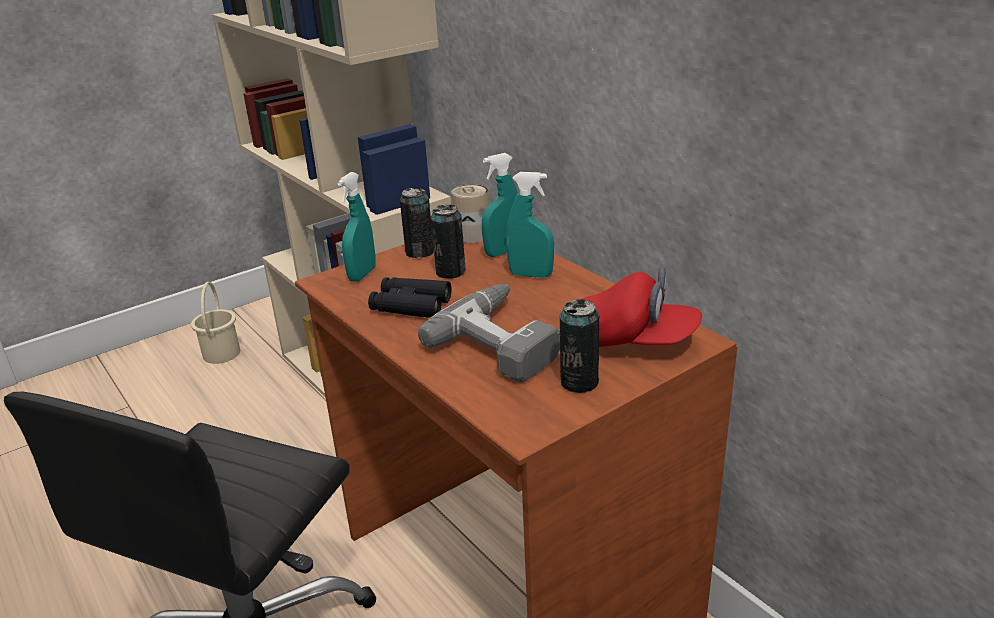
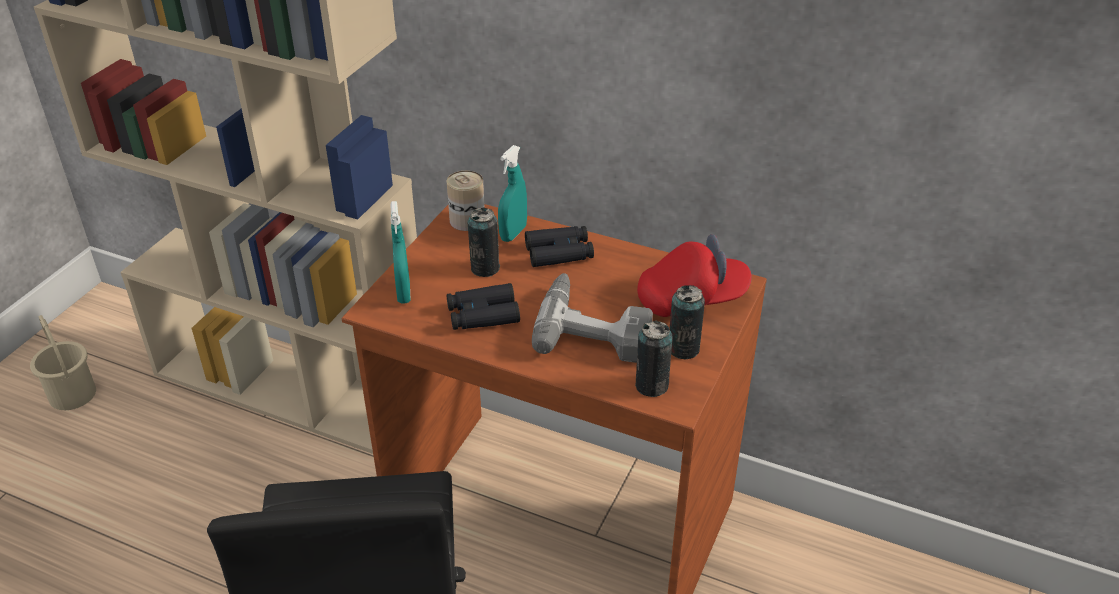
camera: 30 degrees left, 10 degrees up
(419, 252) = (435, 253): can -> can (651, 385)
(531, 275) = (559, 253): turquoise spray bottle -> black binoculars

